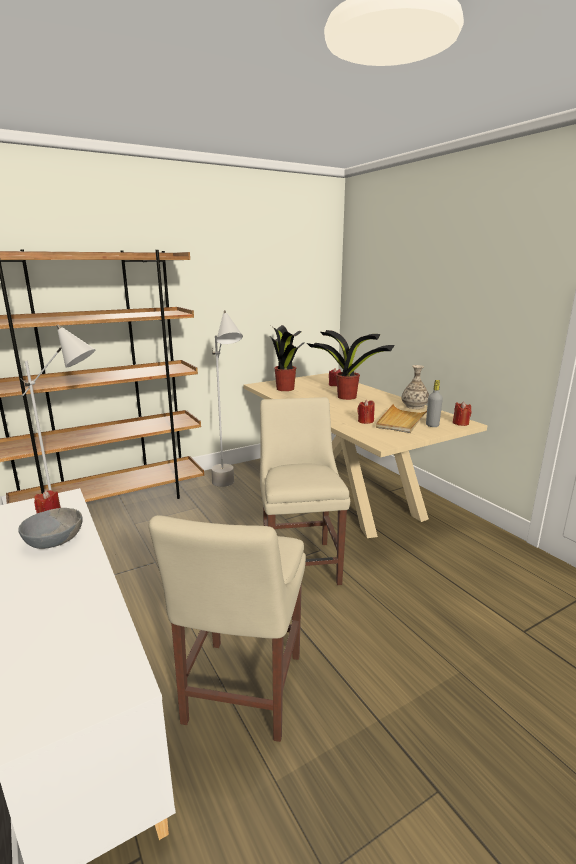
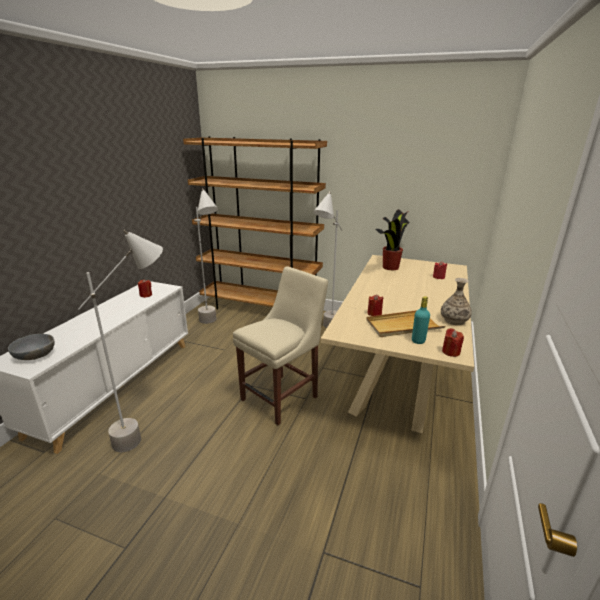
camera: 50 degrees right, 5 degrees up
(54, 541) = (127, 305): grey bowl -> grey bowl (35, 355)
(241, 693) = (150, 432): beige chair -> grey floor lamp
(345, 396) = (418, 289): potted plant -> none
(432, 425) = (418, 341): grey bottle -> turquoise bottle

